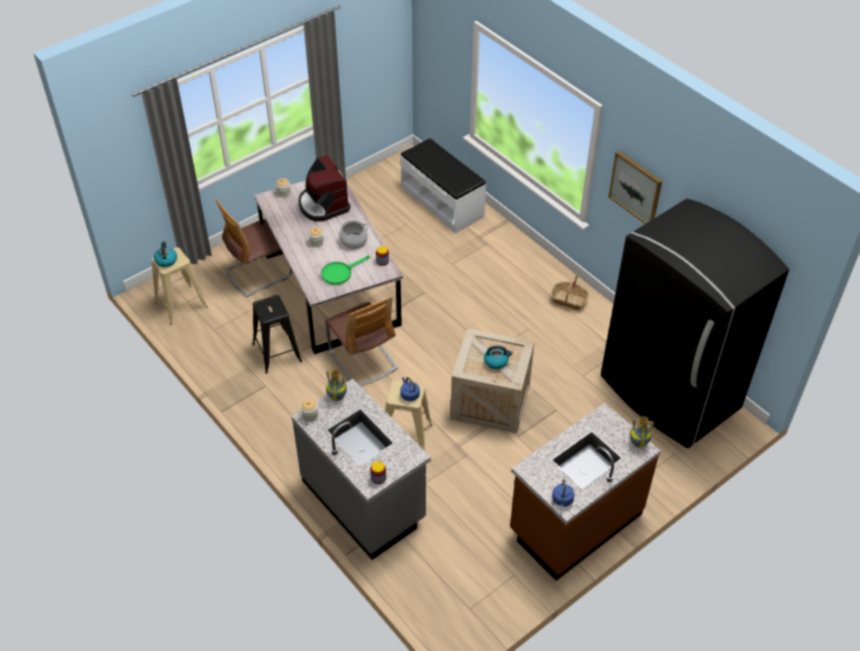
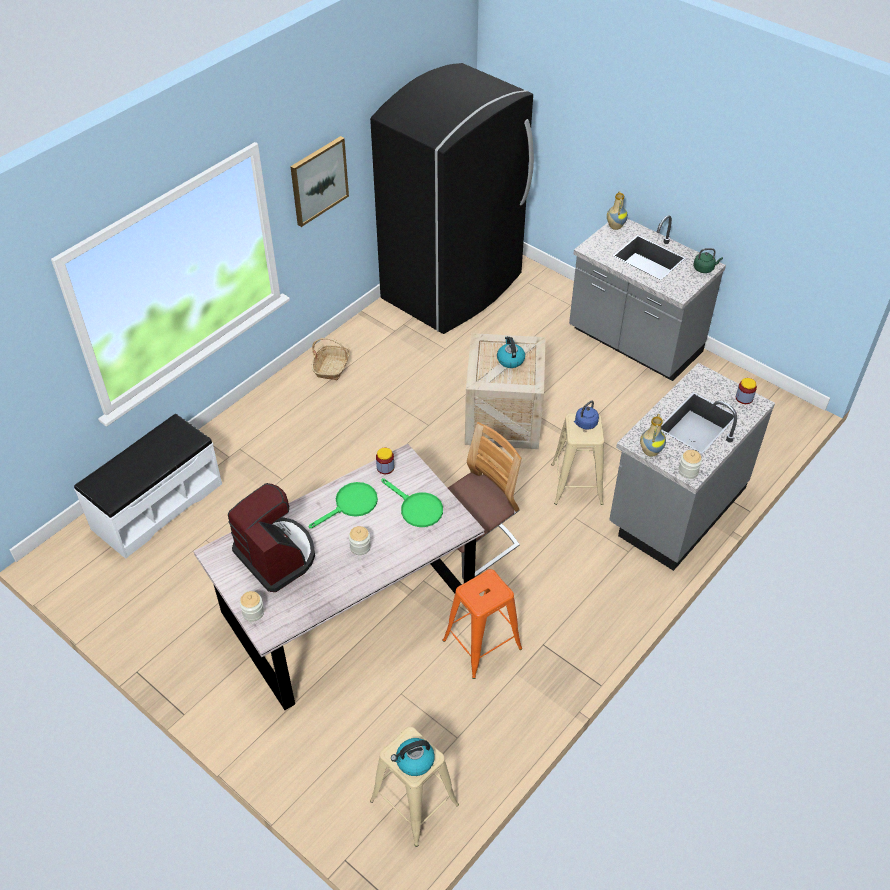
camera: 100 degrees left, 0 degrees up
(258, 273) = (329, 707): chair -> none
(277, 353) = (482, 644): black stool -> orange stool
(323, 205) = (277, 555): coffee machine -> coffee machine turned 90 degrees counterclockwise
(353, 241) = (351, 505): cooking pot -> green frying pan
(562, 500) = (704, 268): blue kettle -> green kettle
(574, 522) = (634, 343): brown counter -> grey counter

